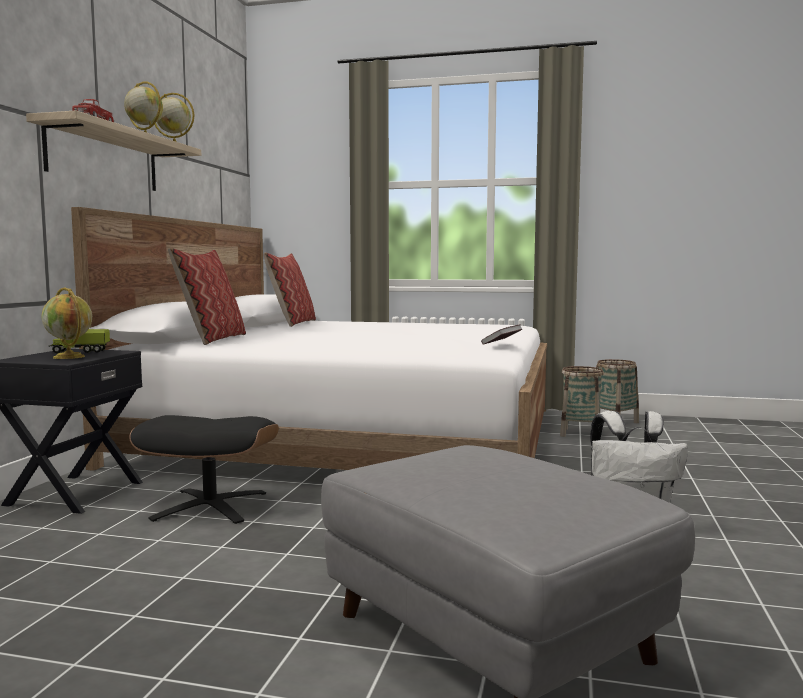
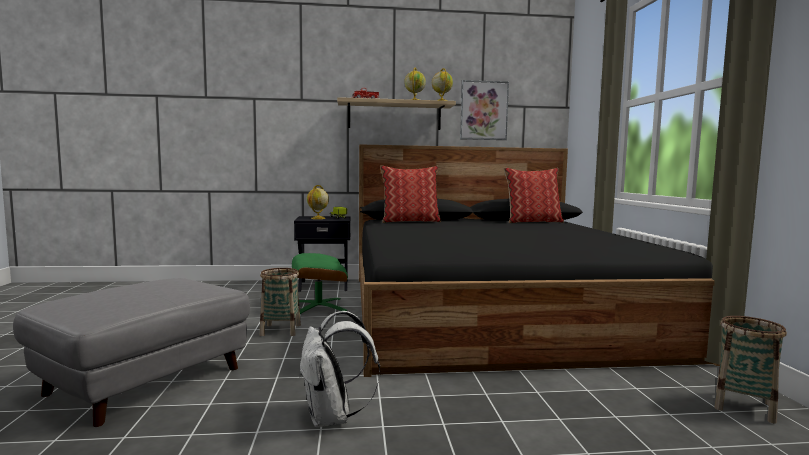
camera: 70 degrees right, 0 degrees up
(191, 167) = (483, 110): none -> picture
(209, 506) = (318, 306): black ottoman -> green ottoman
(353, 435) = (492, 311): white bed -> black bed
(501, 343) = (451, 249): book -> none
(580, 433) = (639, 388): basket -> basket (280, 330)

